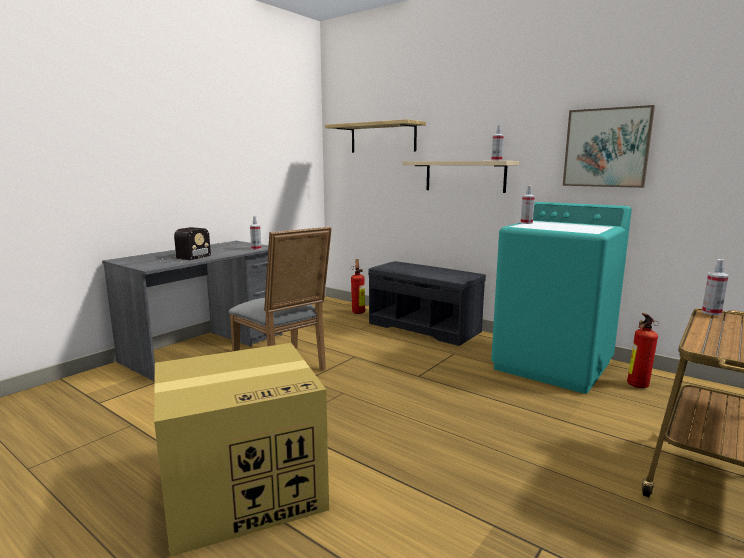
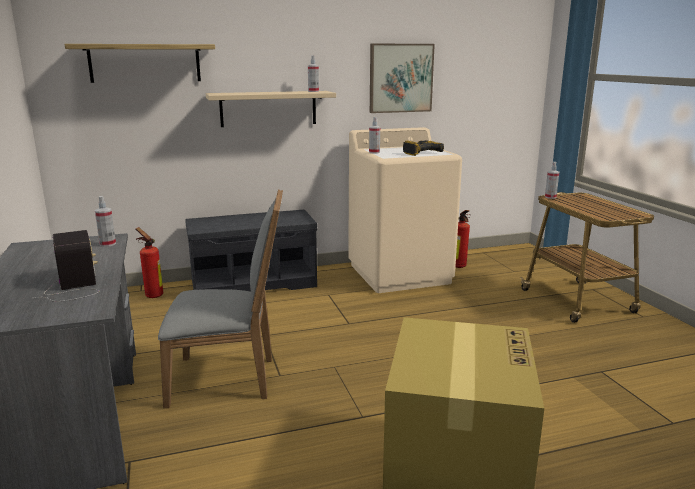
camera: 55 degrees left, 5 degrees up
(553, 365) = (400, 273): turquoise washing machine -> beige washing machine
(569, 228) = (420, 152): none -> power drill

